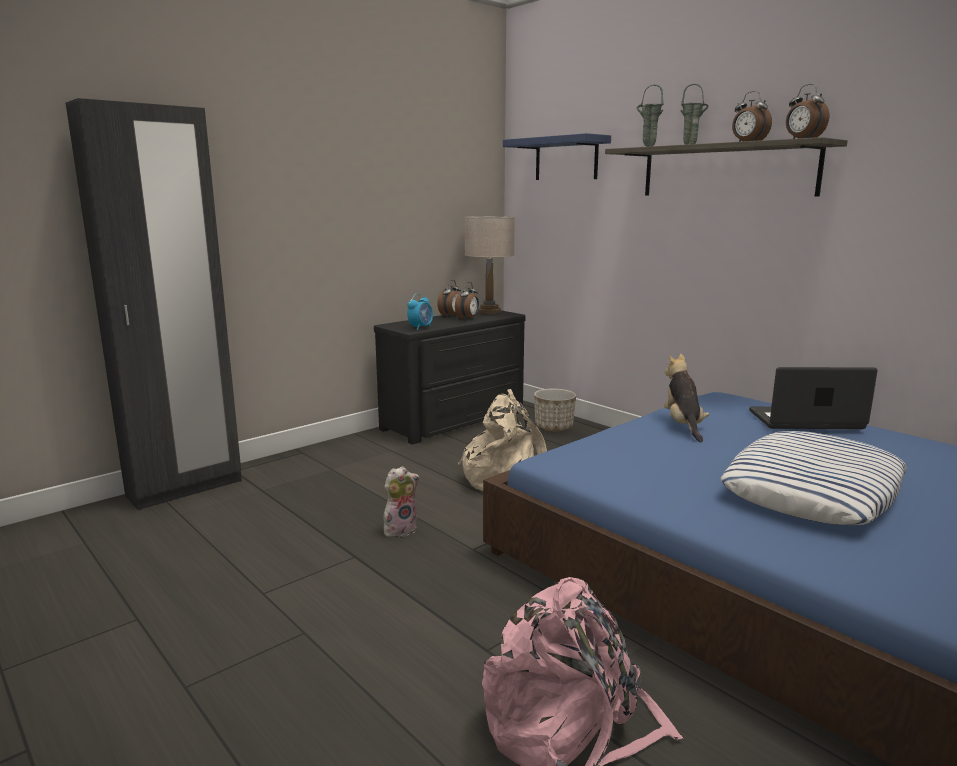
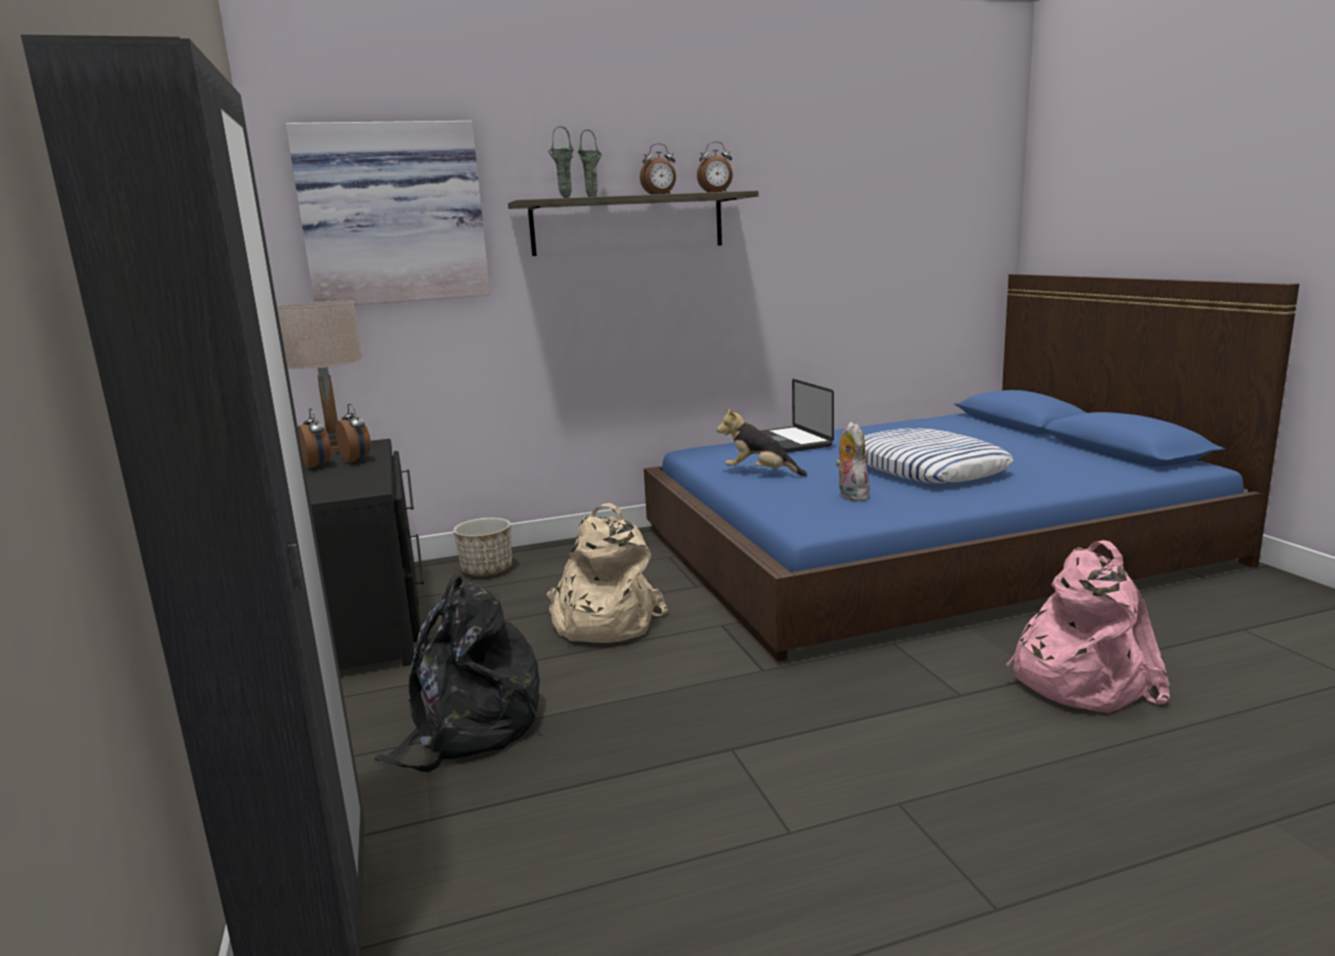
camera: 65 degrees left, 0 degrees up
(349, 475) = (469, 727): none -> black backpack
(400, 529) = (681, 708): plush toy -> plush toy (850, 495)
(420, 328) = (366, 484): alarm clock -> none
(566, 159) = (393, 214): blue shelf -> picture
(805, 420) = (790, 441): laptop -> laptop turned 45 degrees counterclockwise

